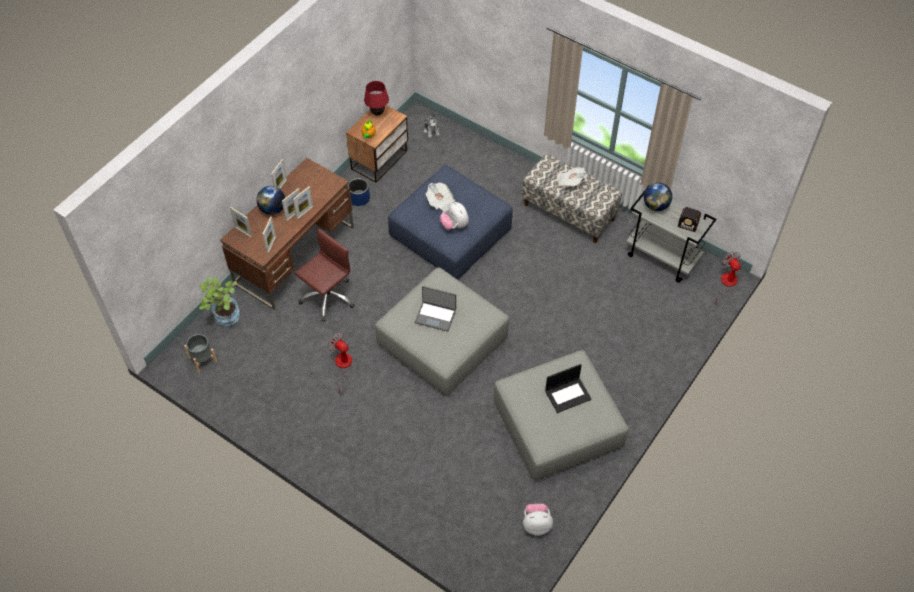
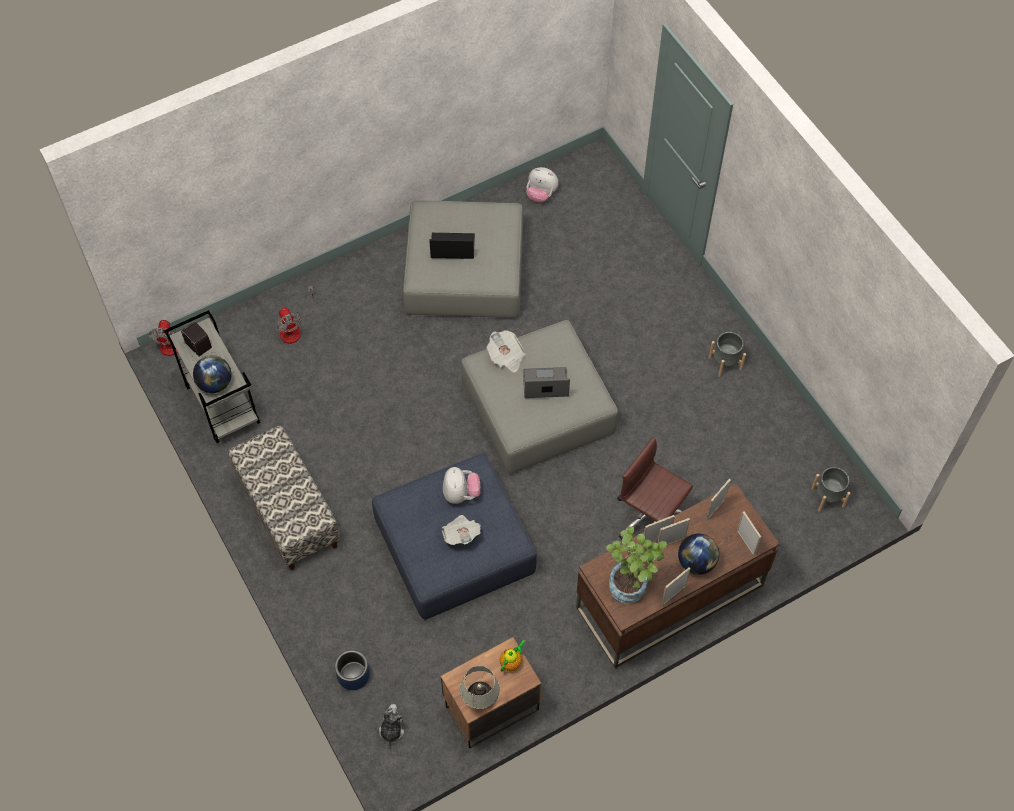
camera: 155 degrees left, 5 degrees up
(225, 319) = (786, 541): potted plant -> potted plant (631, 583)
(314, 432) = (725, 363): none -> grey planter
(327, 297) = (650, 518): brown office chair -> brown office chair turned 60 degrees clockwise
(343, 366) = (665, 423): fan -> fan (294, 328)
(359, 198) = (548, 653): blue planter -> blue planter (353, 675)
(377, 113) = (480, 699): red table lamp -> white table lamp
(435, 316) = (545, 385): laptop -> laptop turned 45 degrees counterclockwise
(570, 182) = (281, 490): newspaper -> newspaper (506, 357)

